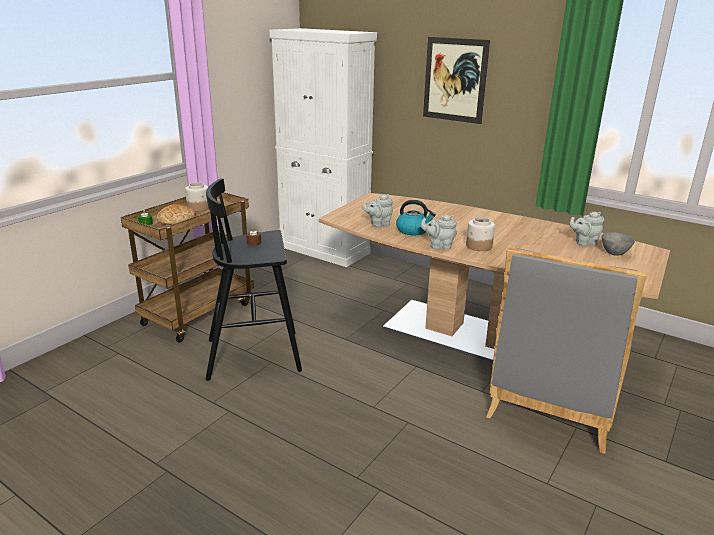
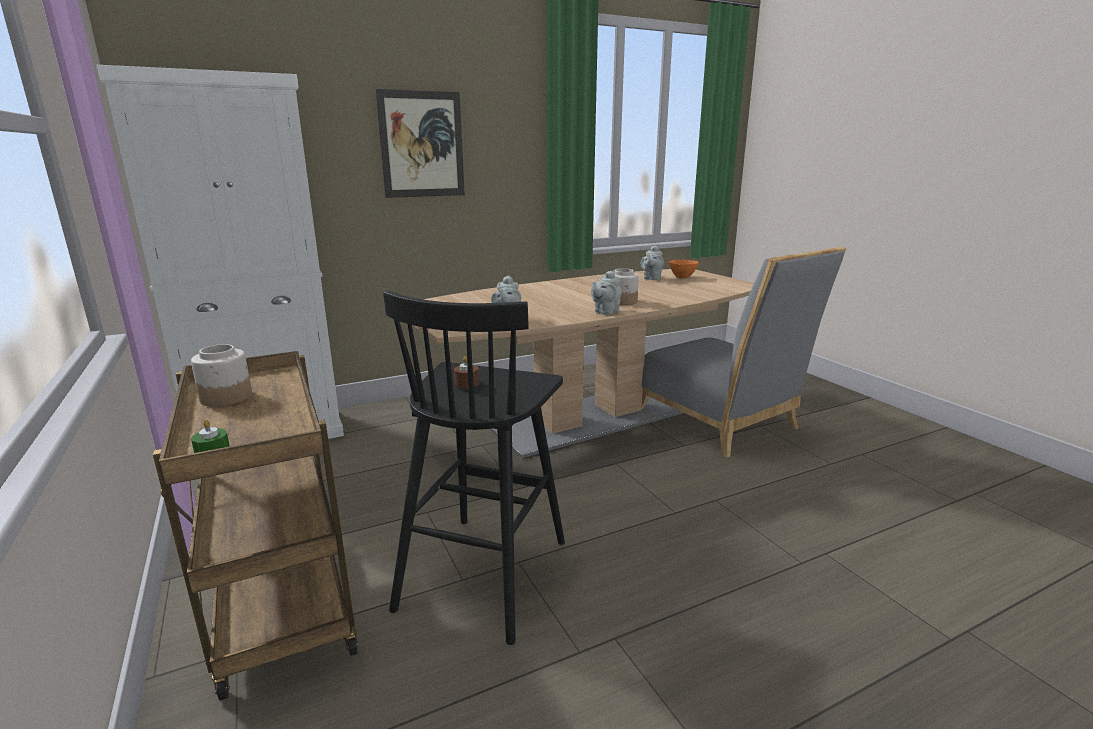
camera: 60 degrees left, 5 degrees down
(176, 219) = (250, 422): bread -> none
(413, 230) = (548, 311): kettle -> none
(615, 253) = (682, 277): grey bowl -> orange bowl

